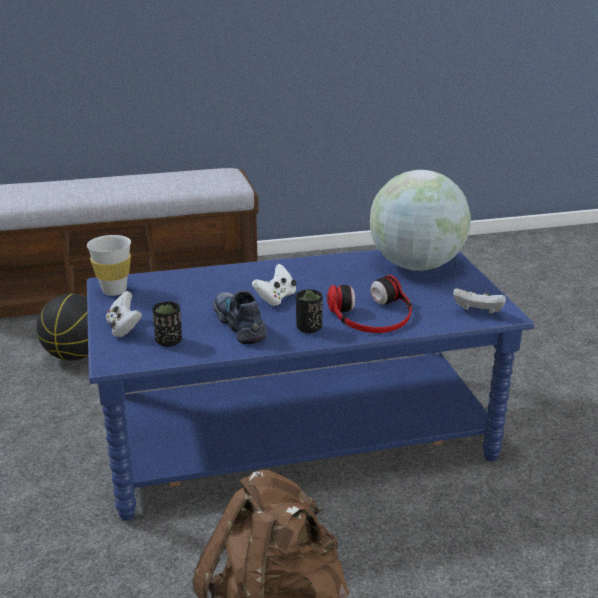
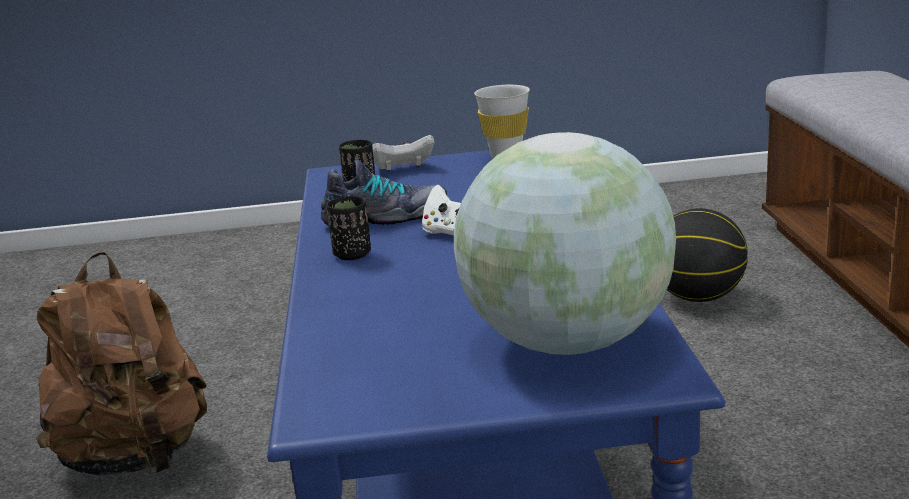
camera: 100 degrees right, 5 degrees down
(372, 315) = (370, 296): headphones -> none
(478, 312) = (335, 387): white game controller -> none

